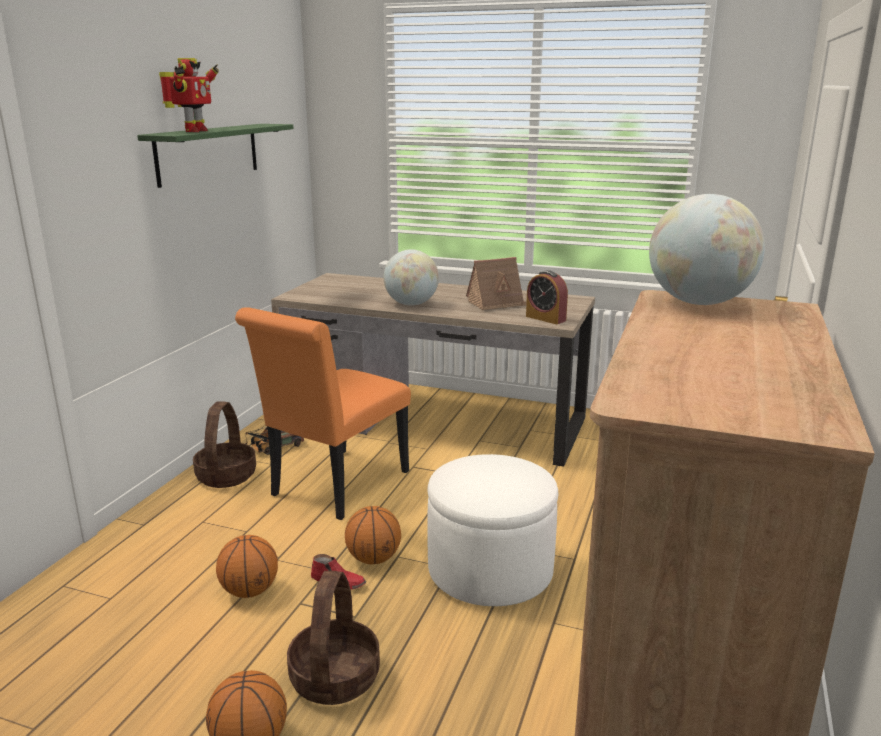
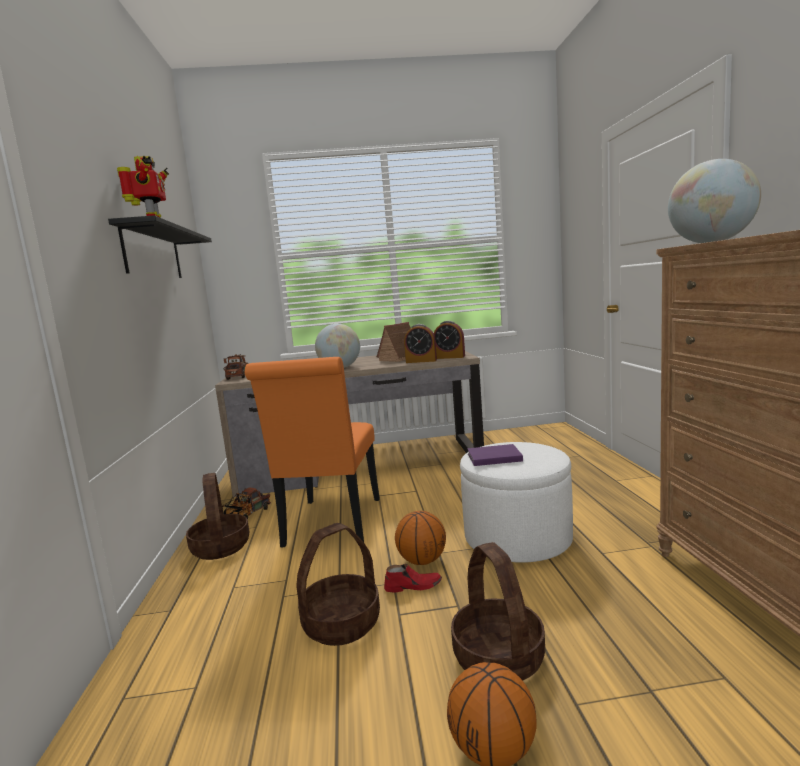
camera: 25 degrees left, 10 degrees down
(208, 153) = (153, 254): green shelf -> black shelf
(250, 591) = (341, 623): basketball -> basket
(310, 287) = (239, 376): none -> toy truck
(467, 475) = (492, 457): none -> purple book
(505, 317) = (421, 361): none -> alarm clock

